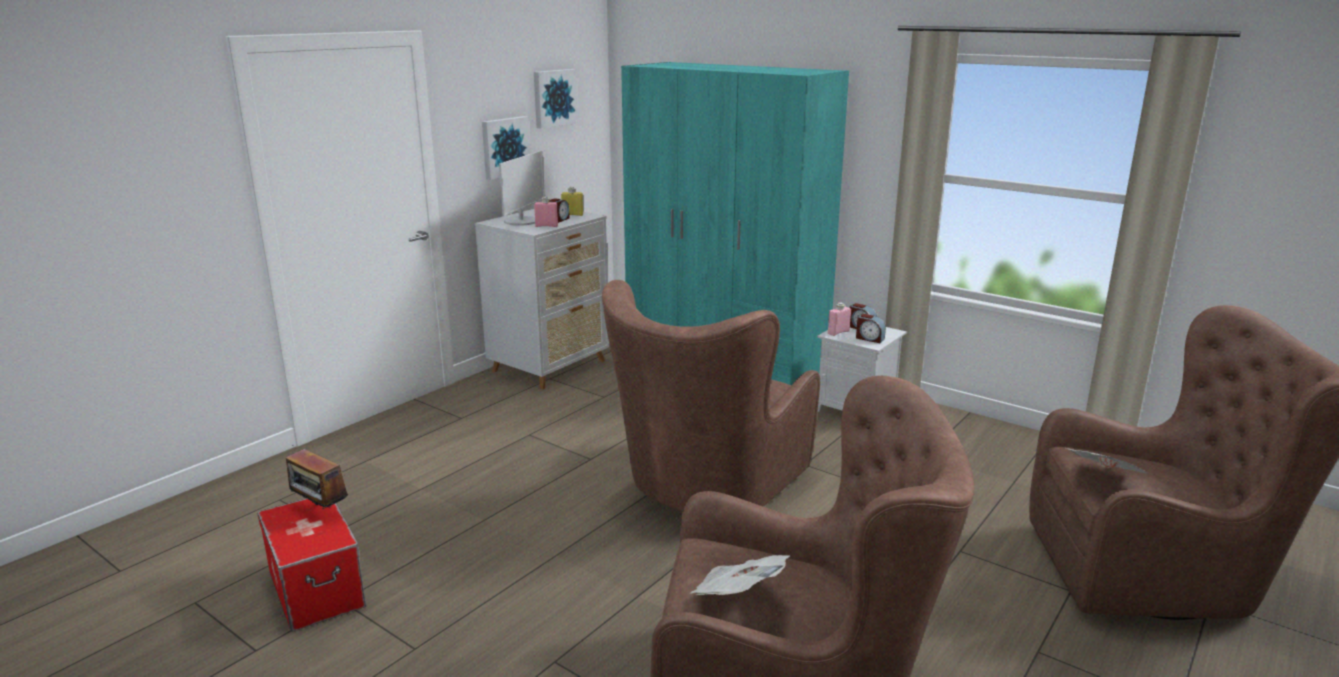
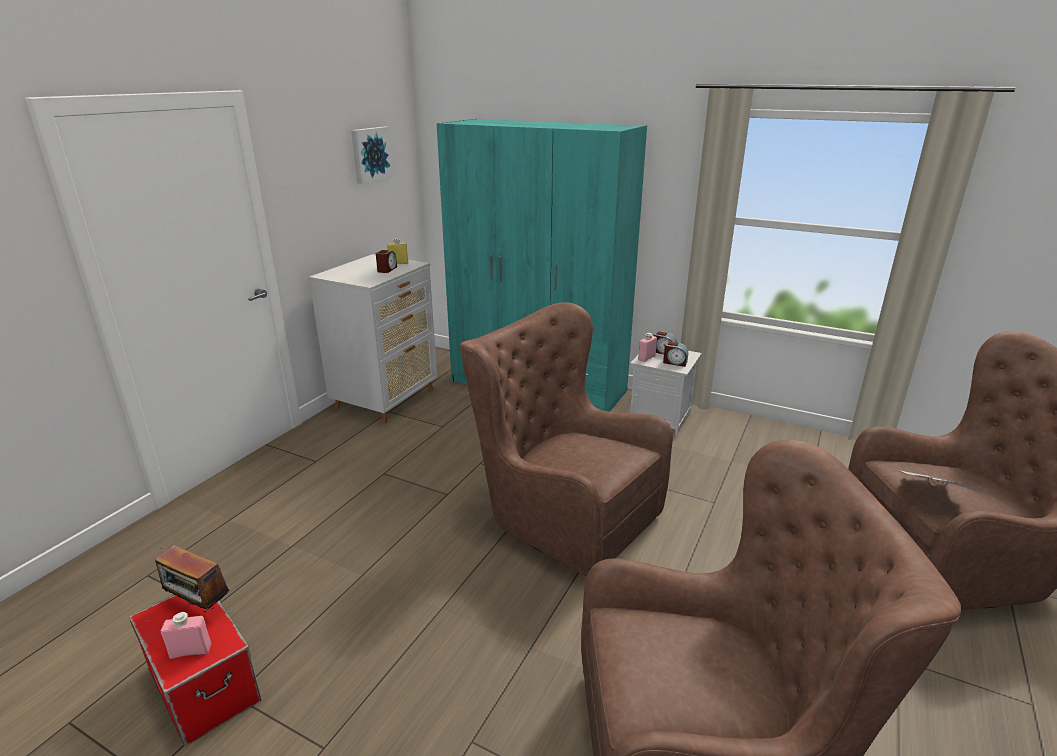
camera: 10 degrees left, 5 degrees up
(505, 147) = (330, 203): picture -> none
(521, 221) = (353, 273): monitor -> none
(546, 226) = (378, 277): pink bottle -> pink bottle (191, 651)
(708, 487) = (561, 513): brown armchair -> brown armchair turned 105 degrees clockwise
(738, 596) = (676, 683): newspaper -> none

